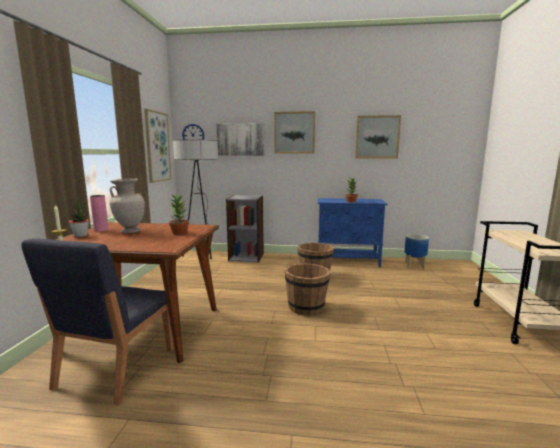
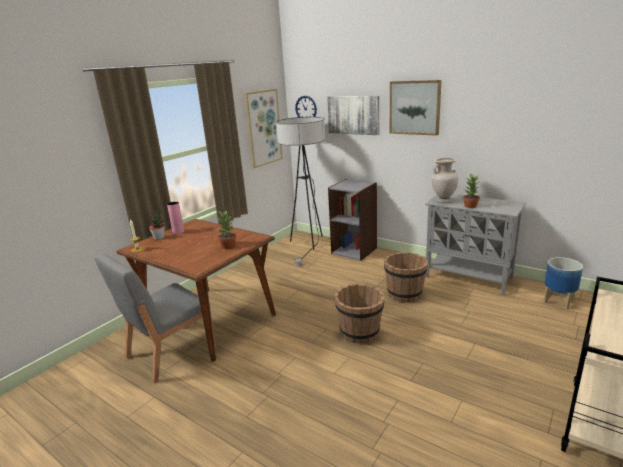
camera: 30 degrees right, 10 degrees up
(115, 368) = (169, 352): blue chair -> grey chair
(130, 231) = (195, 237): beige vase -> beige vase (443, 201)
(348, 261) = (469, 277): blue cabinet -> grey cabinet
(377, 137) = (527, 115): picture -> none

